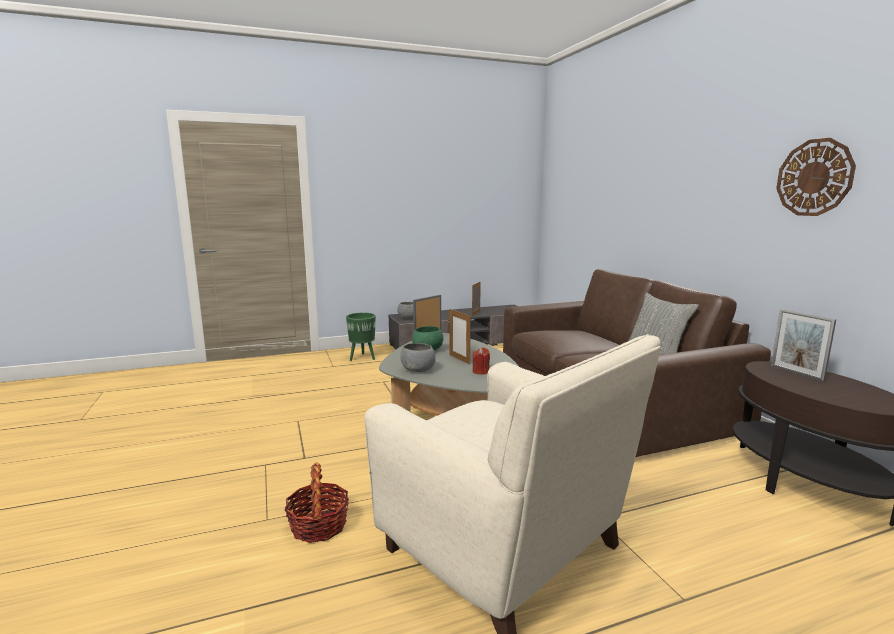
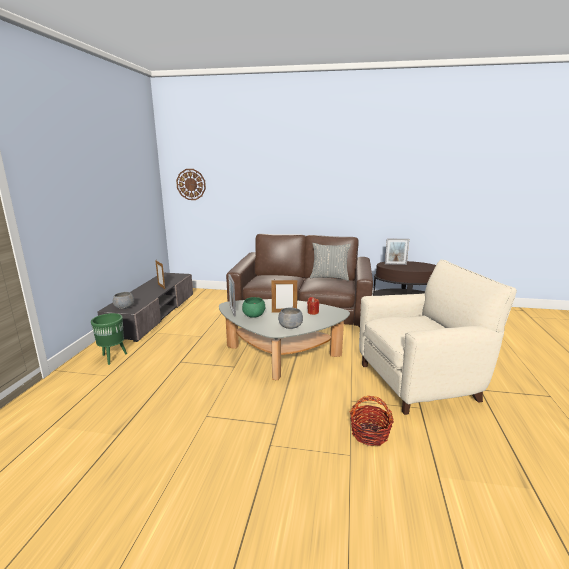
camera: 60 degrees left, 5 degrees up
(814, 177) = (380, 178): wall clock -> wall clock (191, 184)

